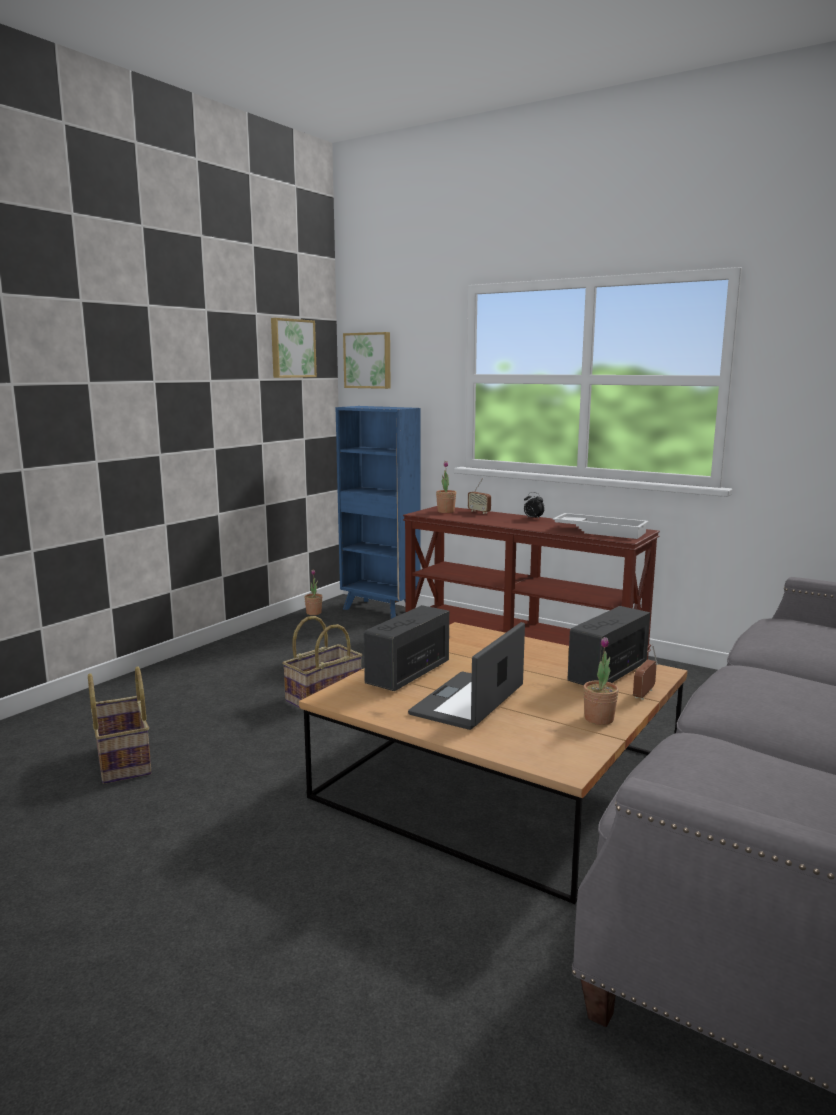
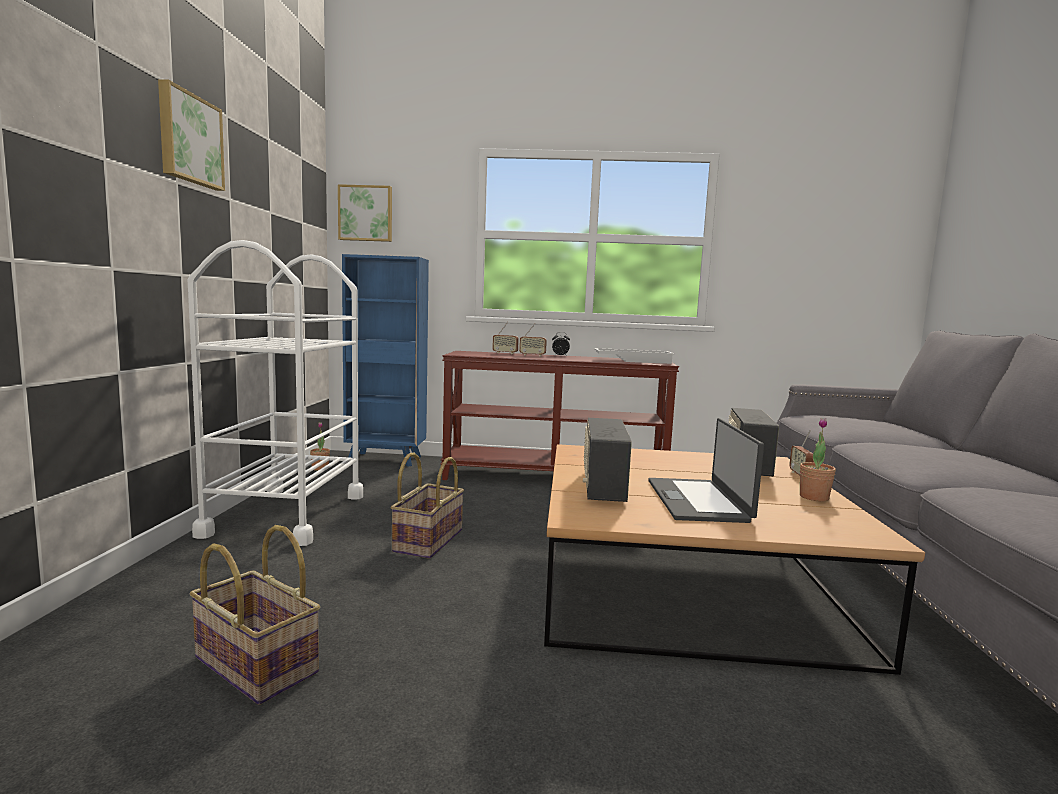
camera: 30 degrees left, 5 degrees down
(245, 654) = (287, 514): none -> white cart
(292, 348) = (296, 187): picture -> picture (189, 139)
(446, 511) = (475, 353): potted plant -> none
(501, 517) = (532, 355): none -> radio

